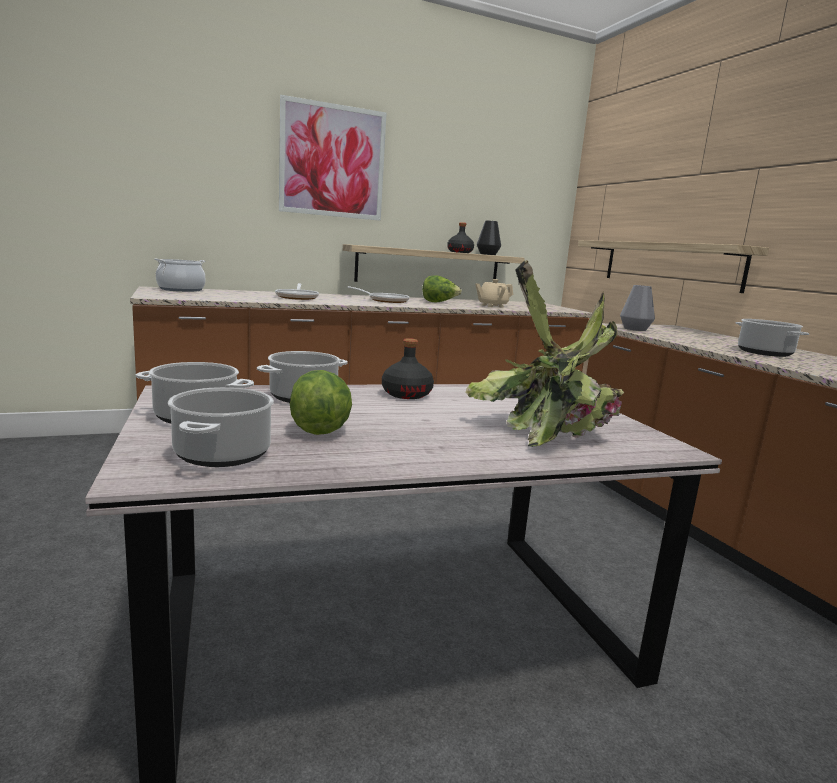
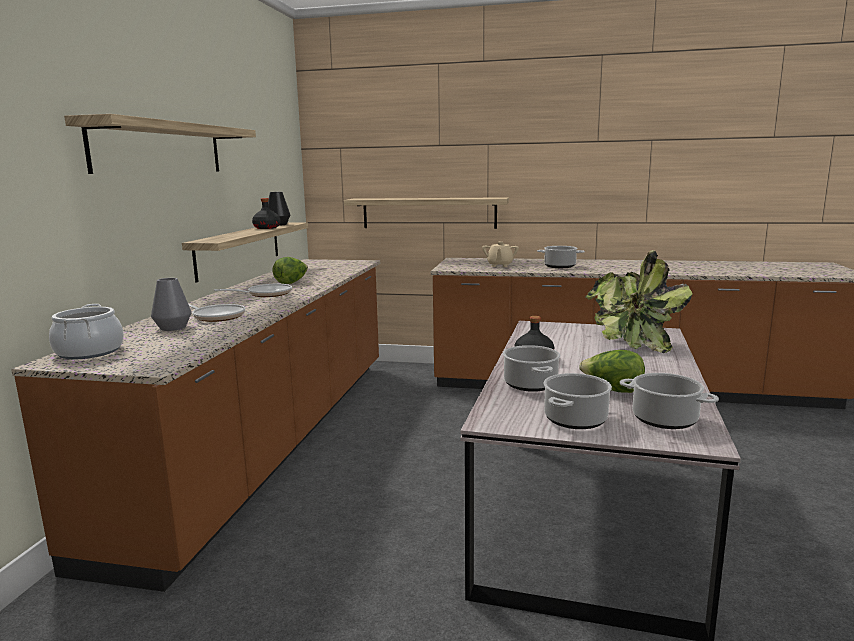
camera: 55 degrees left, 0 degrees up
(332, 161) = (160, 148): picture -> shelf
(492, 306) = (324, 274): beige teapot -> beige teapot (500, 265)
(635, 329) = (466, 268): grey vase -> grey vase (173, 328)

